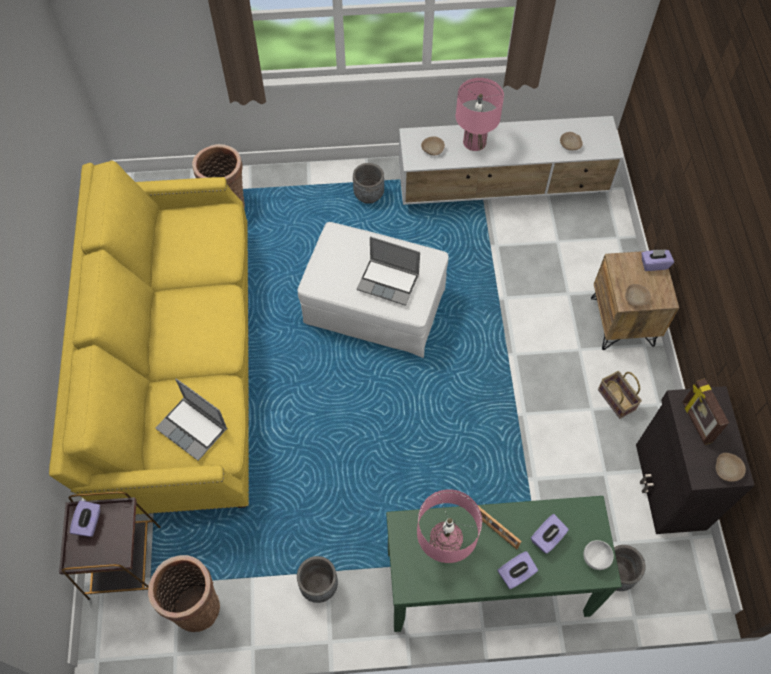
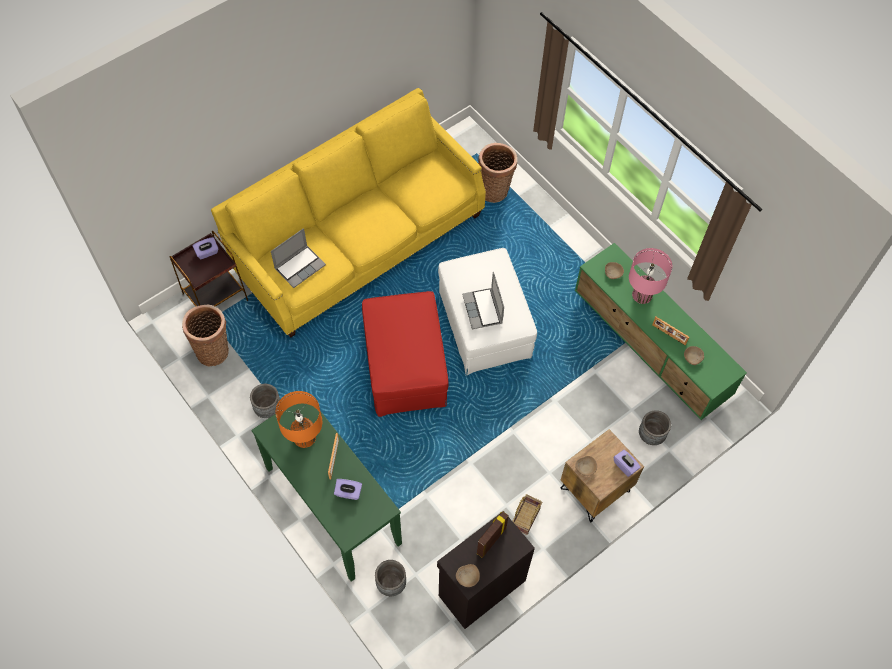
camera: 55 degrees right, 0 degrees up
(193, 428) = (300, 266): laptop -> laptop turned 135 degrees counterclockwise
(368, 195) = (571, 267): grey planter -> grey planter (651, 435)
(369, 409) = (405, 366): none -> red ottoman
(444, 546) = (304, 437): pink table lamp -> orange table lamp
(503, 188) = (650, 348): white tv stand -> green tv stand
(516, 574) = (312, 487): purple tissue box -> none
(533, 148) = (668, 335): none -> picture frame
(595, 558) = (353, 528): white bowl -> none

